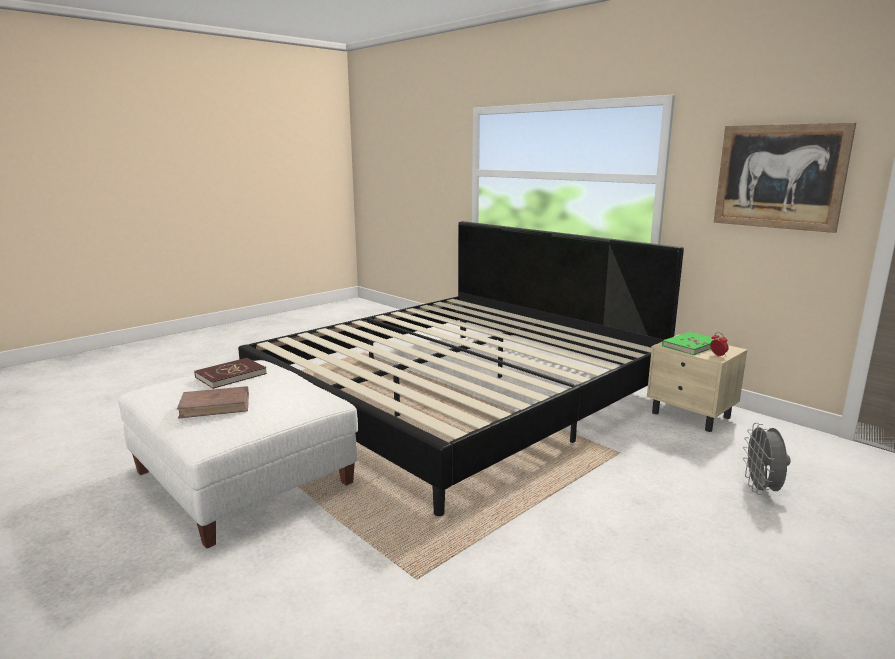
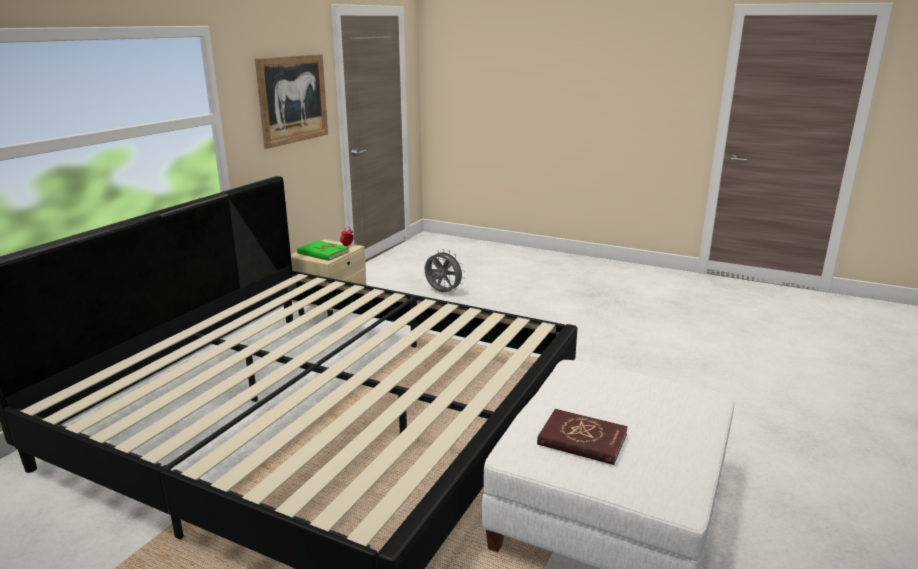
camera: 110 degrees left, 5 degrees up
(215, 406) = (660, 410): brown book -> none
(761, 490) = (442, 293): grey fan -> grey fan turned 135 degrees counterclockwise

